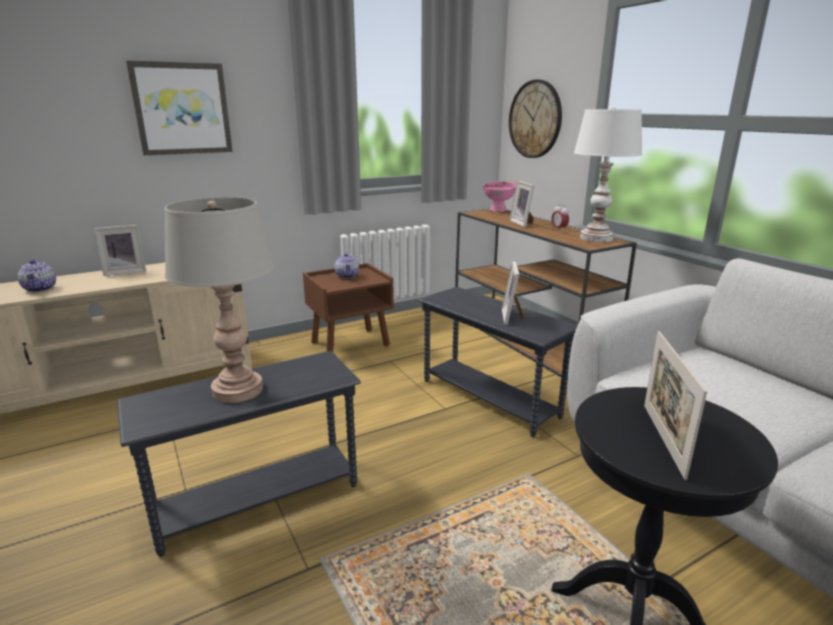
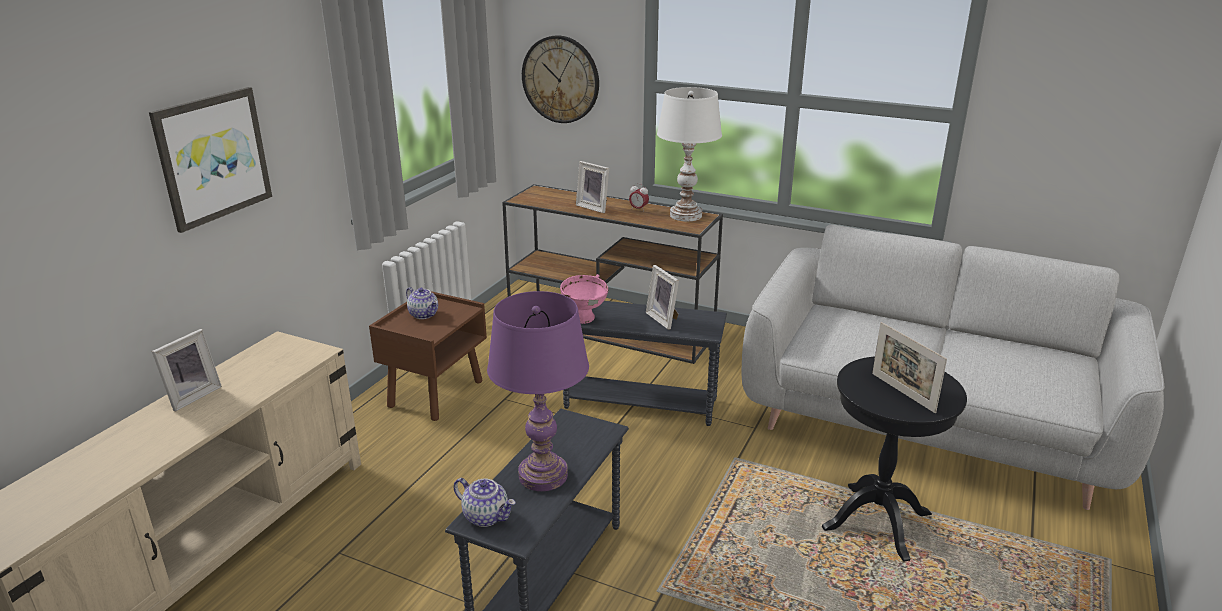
camera: 35 degrees left, 5 degrees up
(40, 289) = (125, 456): teapot -> teapot (486, 516)
(238, 390) = (543, 475): grey table lamp -> purple table lamp
(498, 211) = (543, 191): pink bowl -> pink bowl (585, 319)

